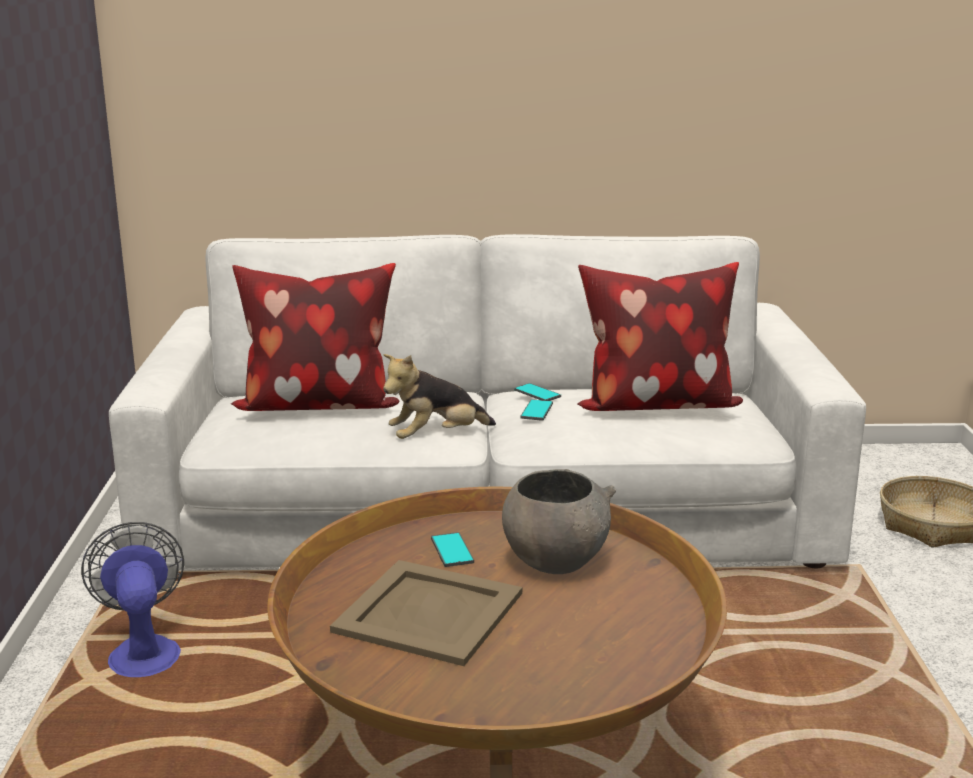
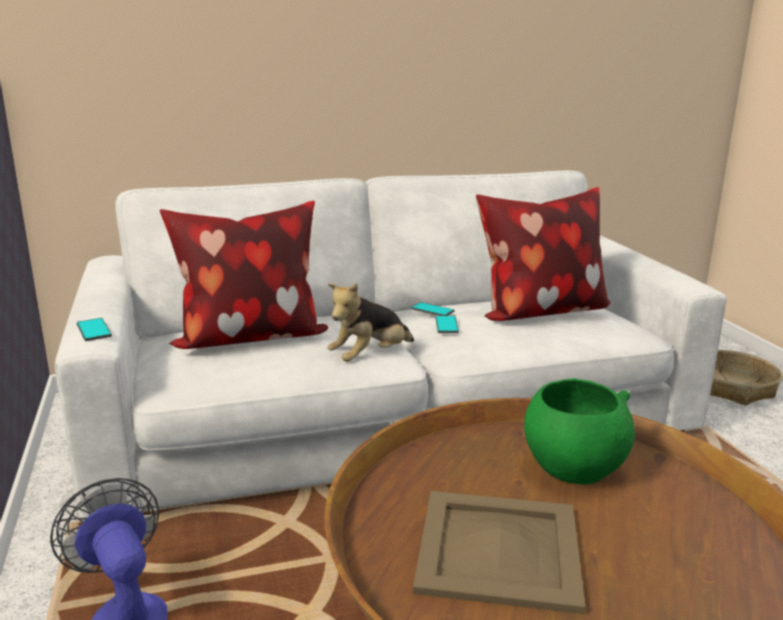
camera: 15 degrees left, 0 degrees up
(452, 550) = (469, 471): phone -> phone (93, 330)
(555, 560) = (573, 469): grey bowl -> green bowl

